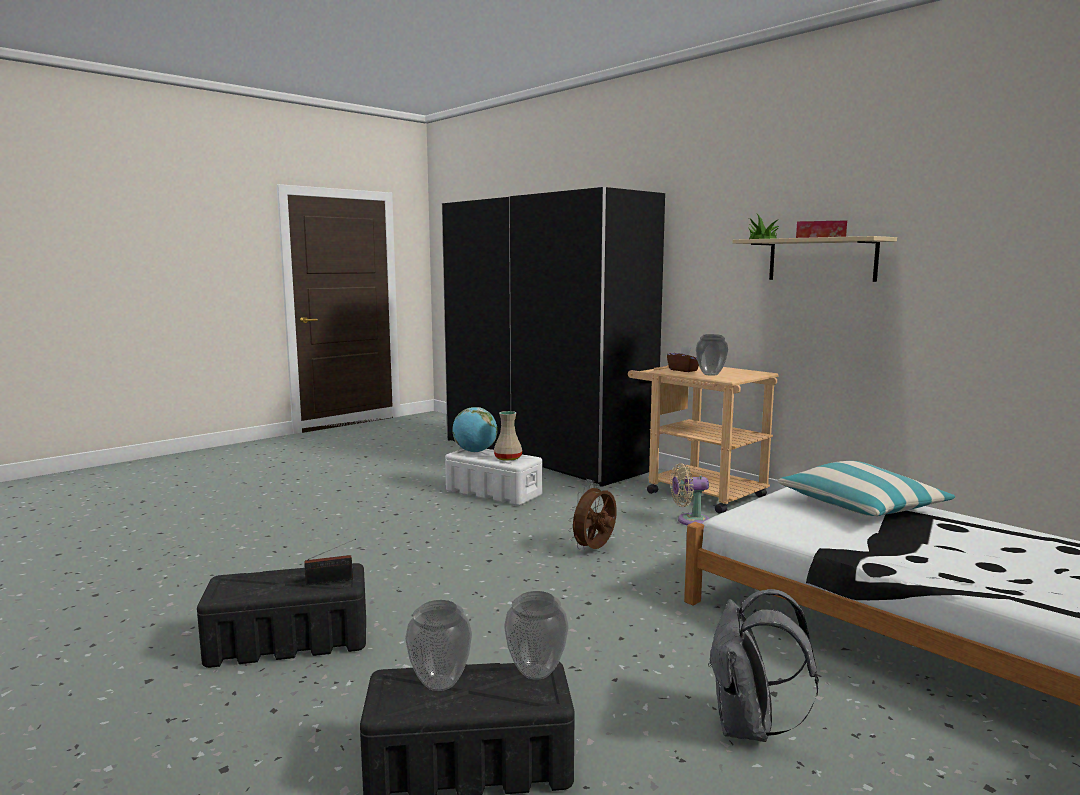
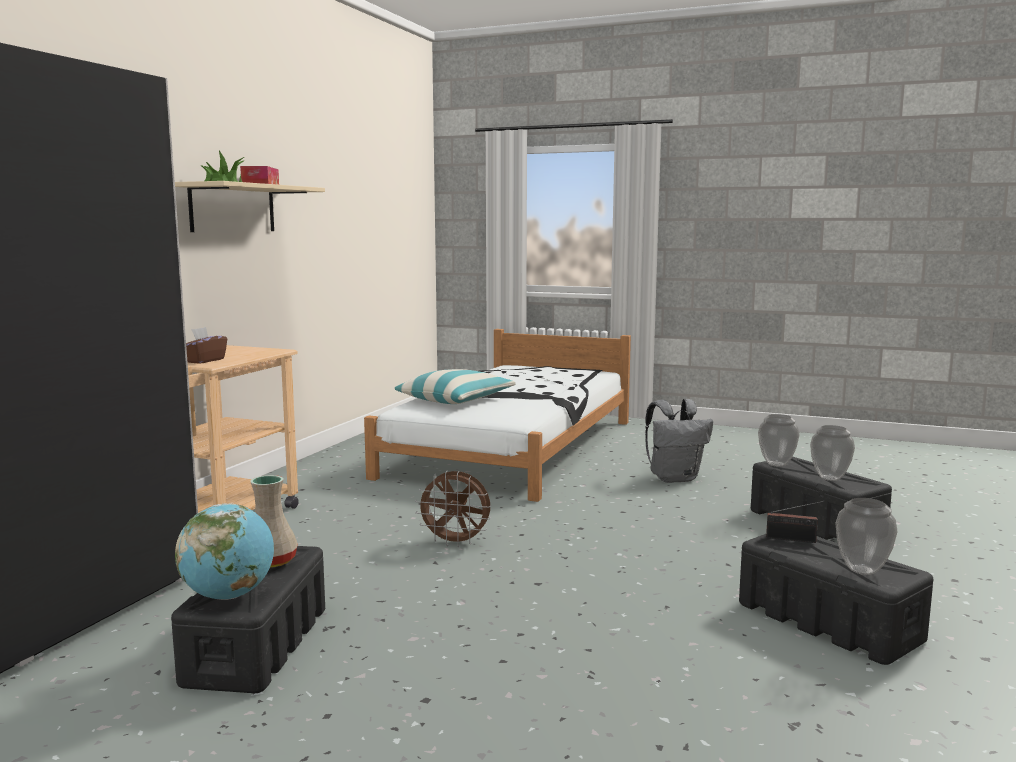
camera: 115 degrees left, 0 degrees up
(332, 580) = (793, 539): radio -> radio turned 150 degrees clockwise
(493, 492) = (257, 646): white storage box -> black storage box
(690, 521) = (330, 516): beige fan -> none
(711, 374) = (240, 354): vase -> vase (862, 570)

